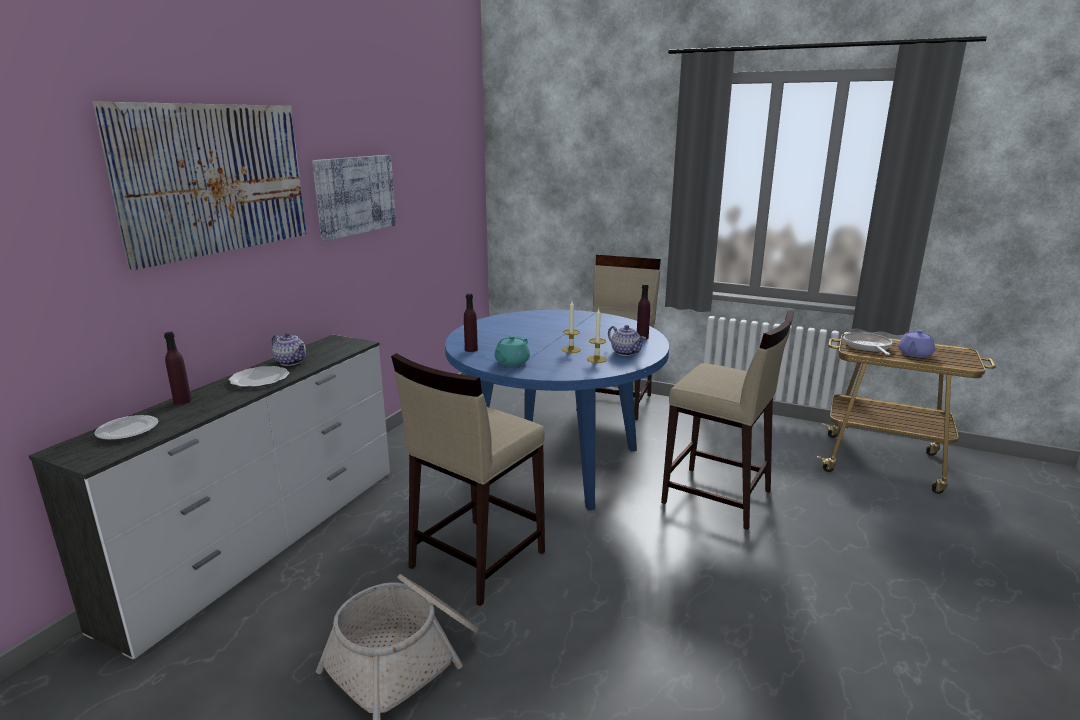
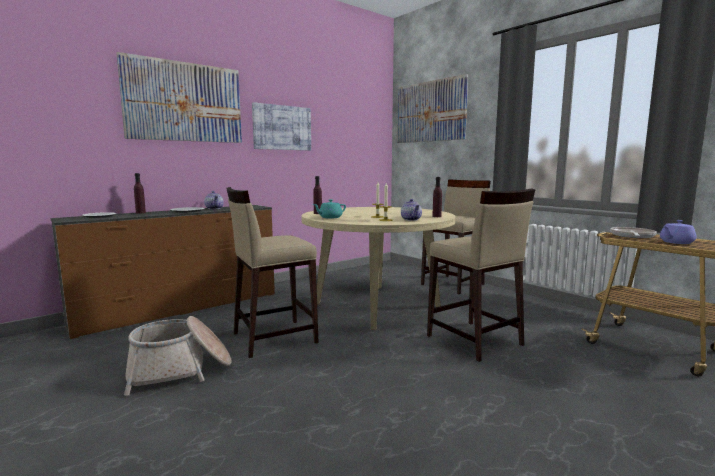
camera: 25 degrees right, 10 degrees down
(266, 539) = (181, 309): white dresser -> brown dresser
(555, 463) = (377, 305): blue dining table -> beige dining table
(557, 148) = (430, 111): none -> picture

